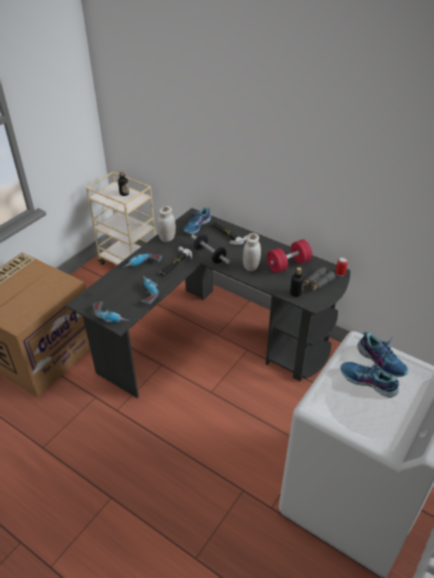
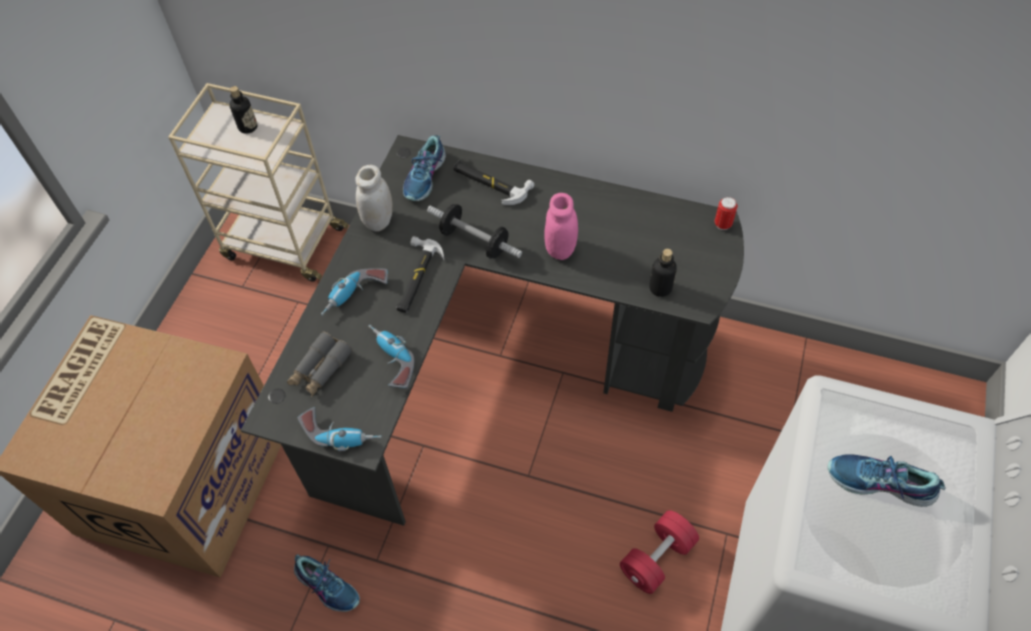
camera: 15 degrees left, 15 degrees up
(251, 267) = (560, 249): white jar -> pink jar
(288, 264) = (625, 227): red dumbbell -> red dumbbell (657, 558)
(317, 283) = (690, 255): grey binoculars -> grey binoculars (320, 369)
(381, 361) = (886, 430): shoe -> shoe (328, 585)

